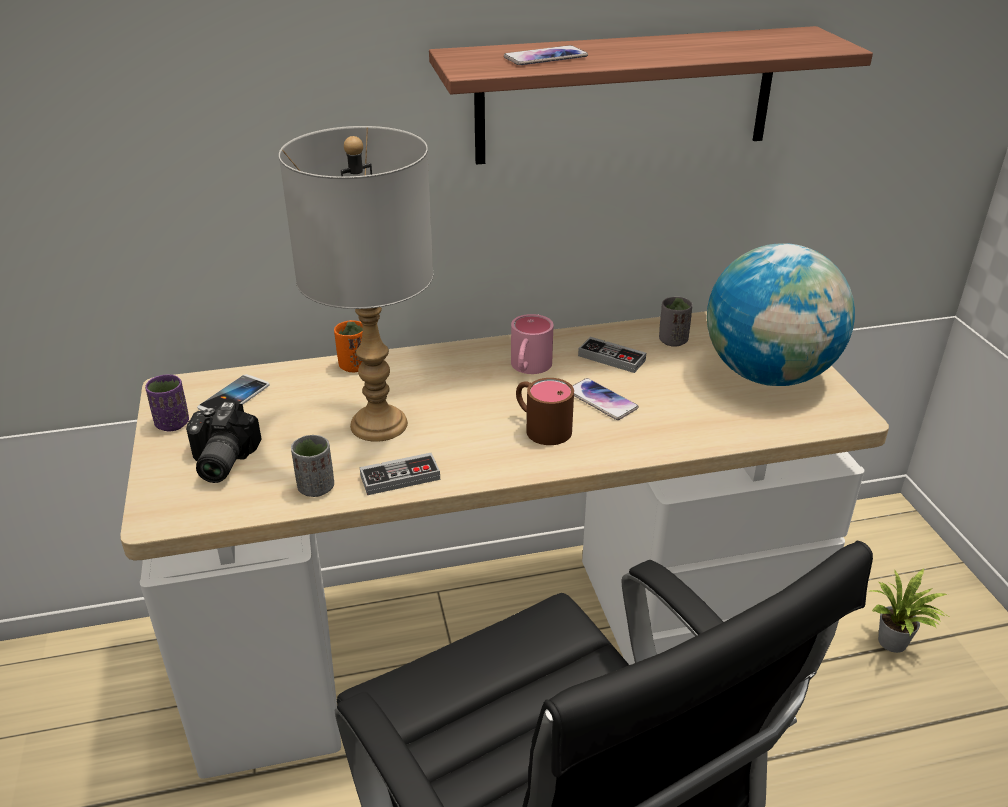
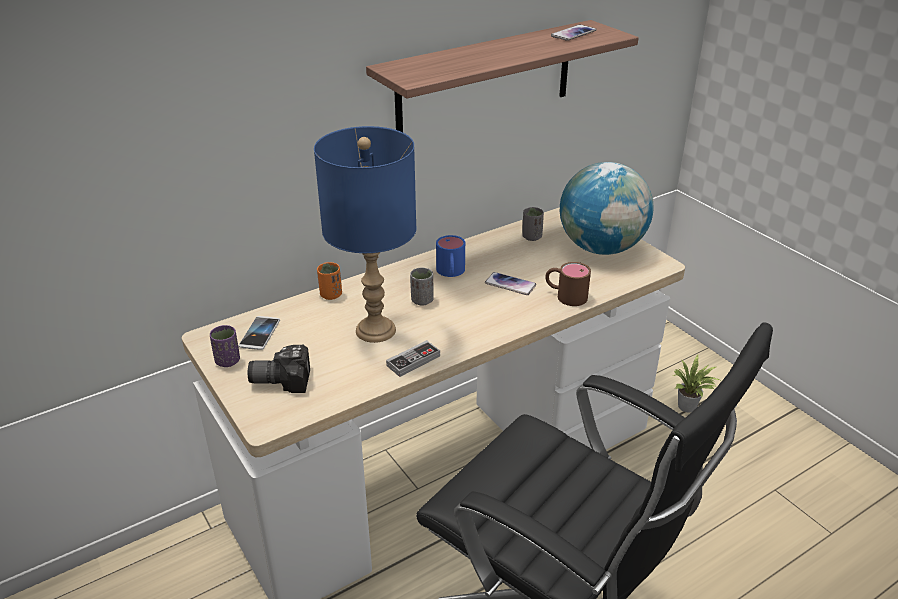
camera: 20 degrees left, 0 degrees up
(219, 461) = (281, 378): camera -> camera turned 105 degrees clockwise
(316, 488) = (362, 380): grey cup -> grey cup (422, 300)
(379, 425) = (376, 330): grey table lamp -> blue table lamp
(528, 368) = (450, 273): pink mug -> blue mug
(541, 426) = (482, 309): brown mug -> brown mug (565, 295)
(545, 57) = (450, 64): phone -> phone (573, 33)
(611, 358) = (500, 256): game controller -> none

